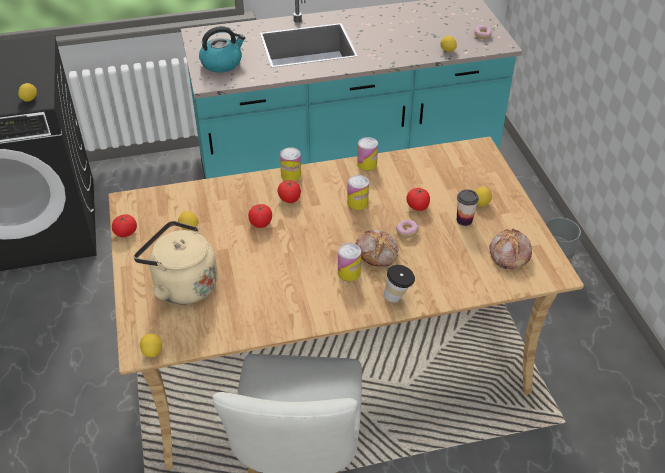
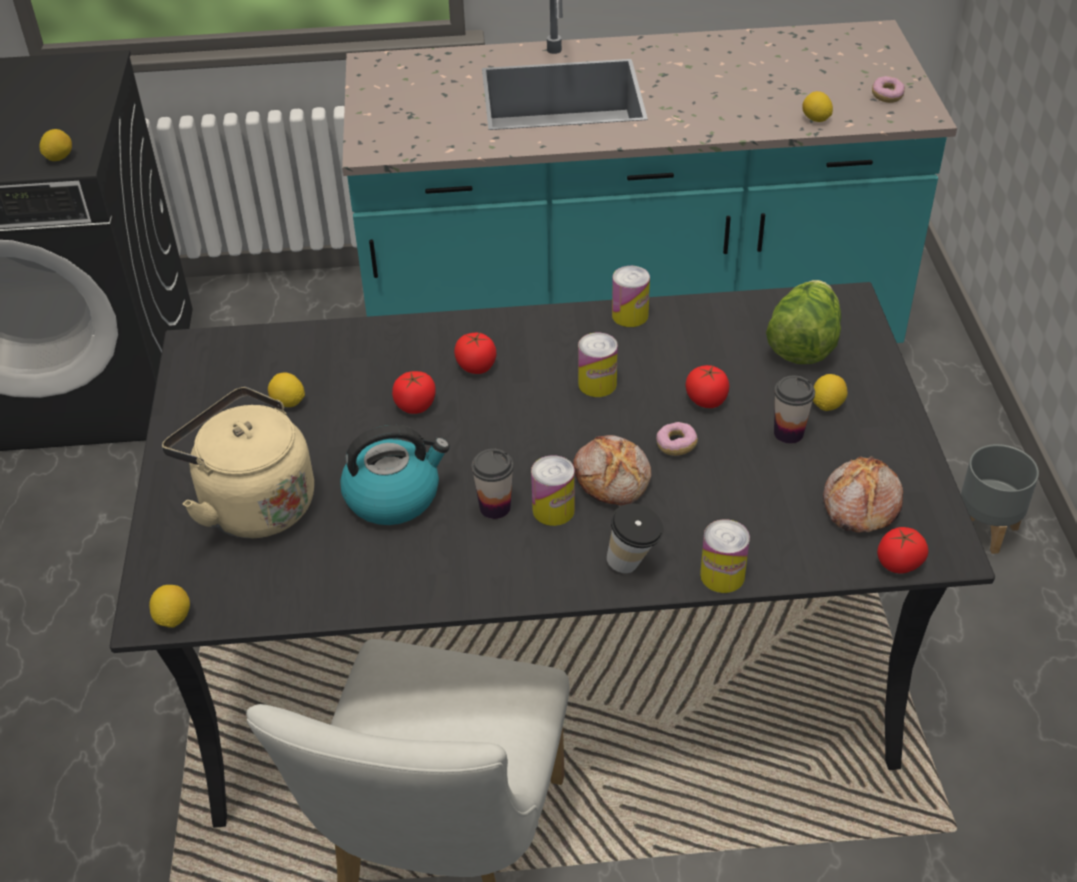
camera: 10 degrees right, 0 degrees up
(126, 233) = (178, 402): tomato -> tomato (899, 563)
(222, 63) = (403, 117): kettle -> kettle (394, 496)
(291, 175) = (488, 323): can -> can (722, 576)
(317, 274) = (495, 507): none -> cup
(332, 354) = (543, 655): beige dining table -> black dining table
(462, 172) = (803, 345): none -> lettuce

